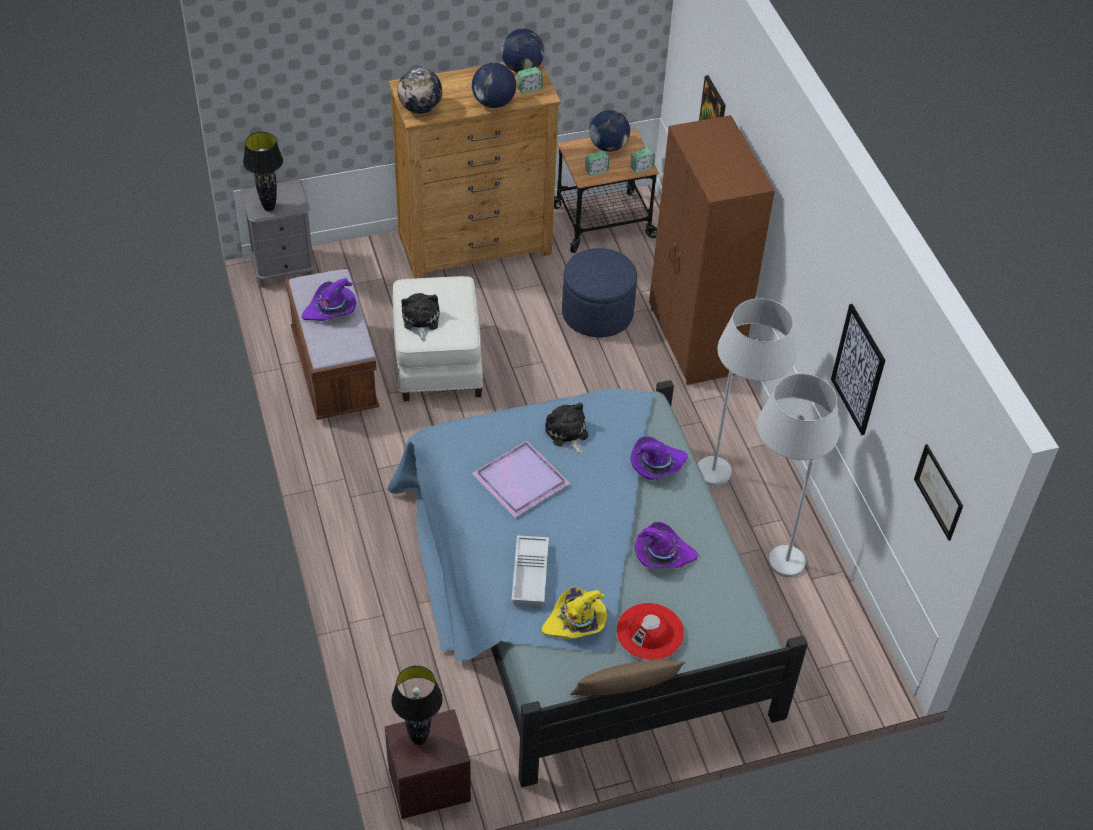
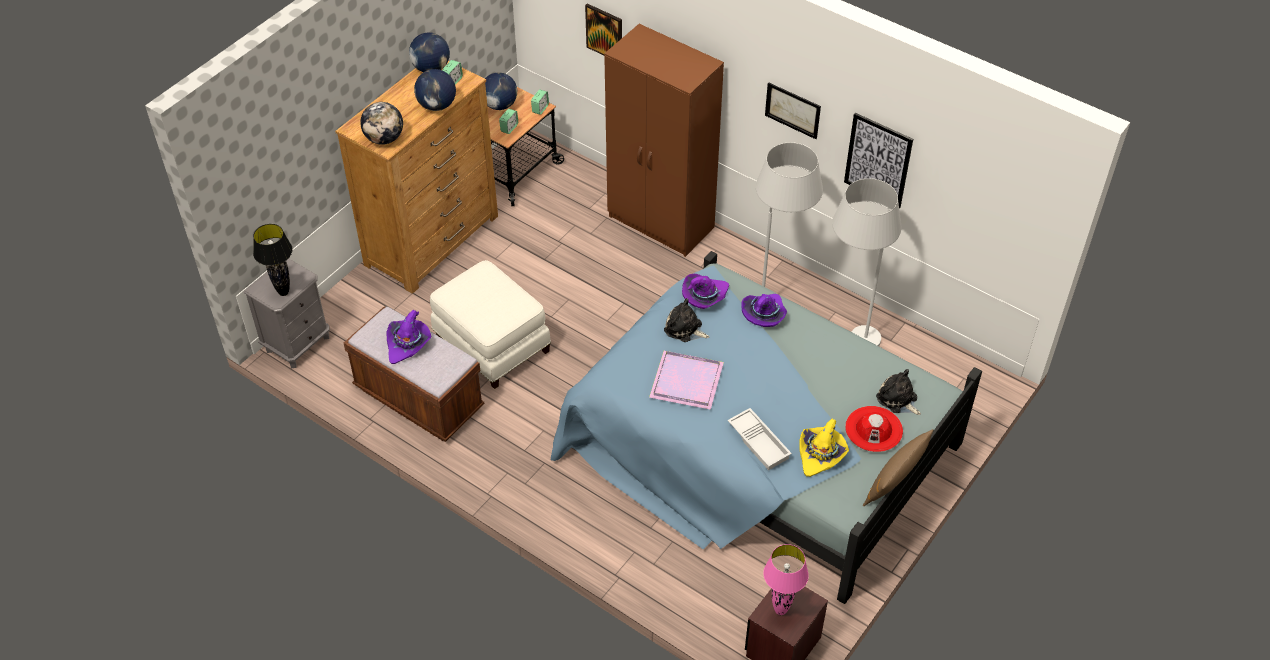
camera: 35 degrees left, 0 degrees up
(419, 740) = (781, 610): black table lamp -> pink table lamp
(420, 321) = (483, 313): plush toy -> plush toy (898, 399)
(597, 313) = (574, 241): blue ottoman -> none
(662, 555) = (828, 373): purple hat -> purple hat (705, 296)
(939, 491) = (1012, 210): picture -> picture (792, 110)

